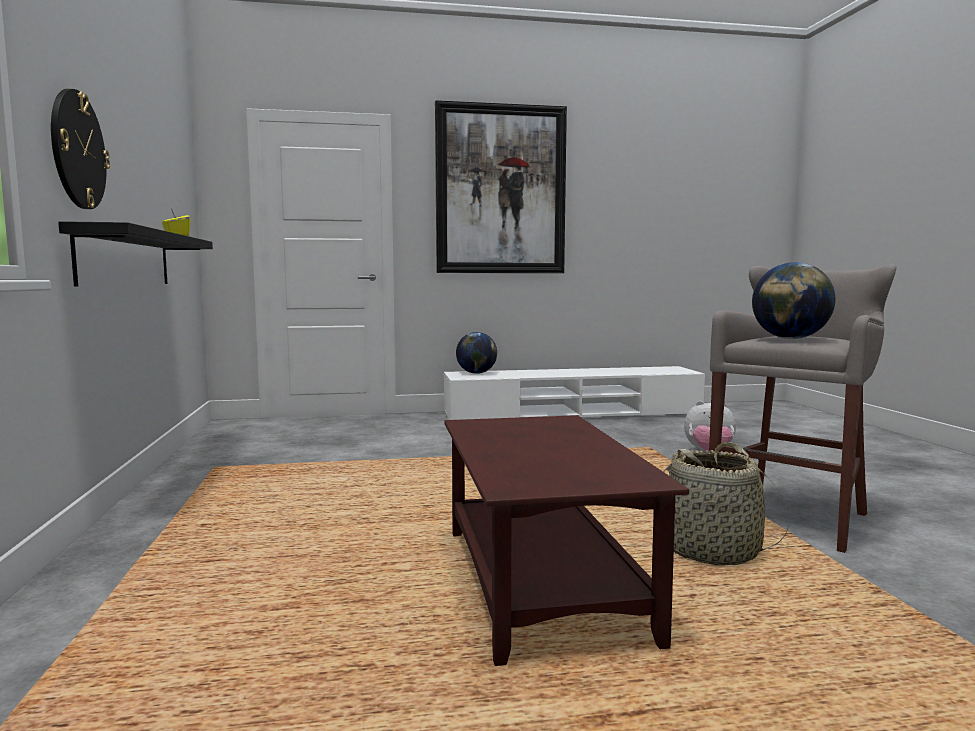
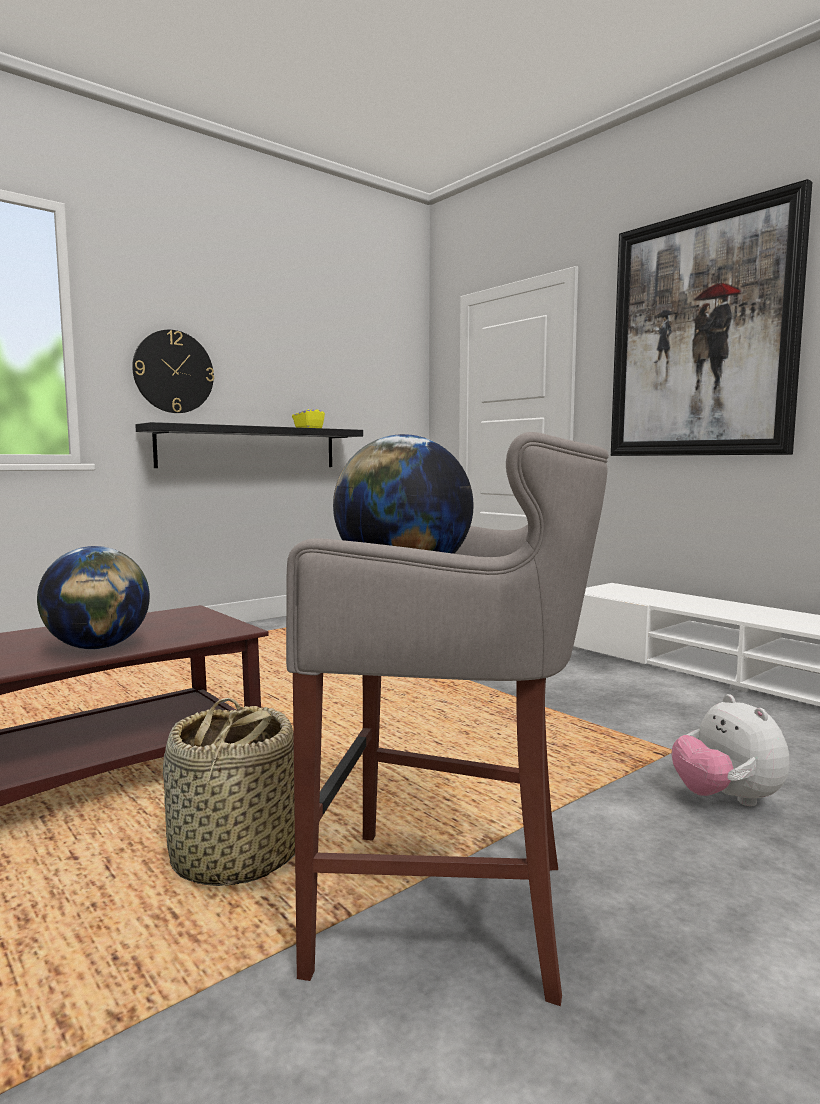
camera: 60 degrees right, 0 degrees up
(476, 373) = (632, 590): globe -> globe (98, 647)

